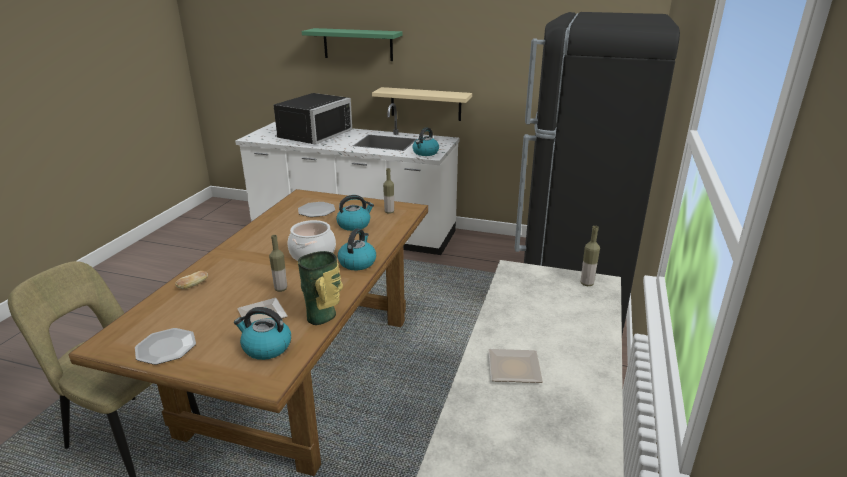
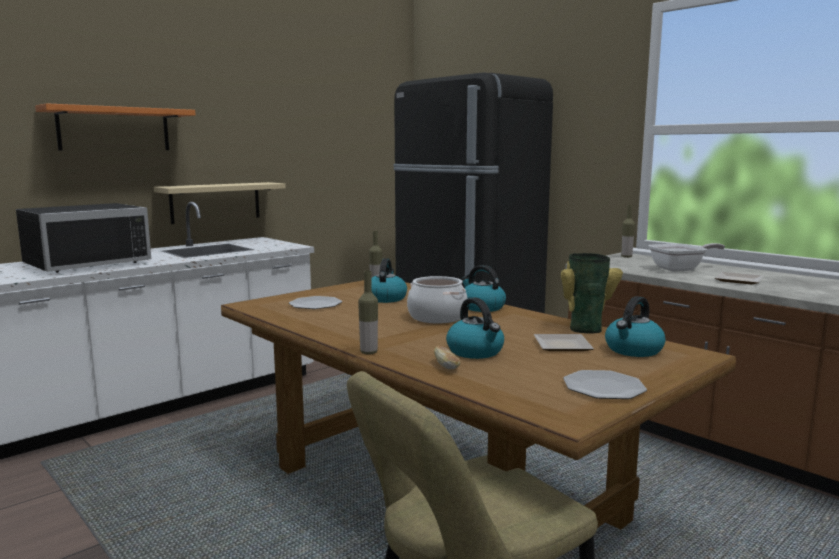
camera: 60 degrees left, 15 degrees down
(281, 289) = (507, 335): bottle -> bottle (369, 352)
(312, 135) = (85, 263): black microwave -> black microwave turned 75 degrees clockwise
(358, 44) = (114, 129): green shelf -> orange shelf
(425, 153) = (281, 246): kettle -> kettle (476, 352)
(545, 325) = (681, 269): none -> frying pan

